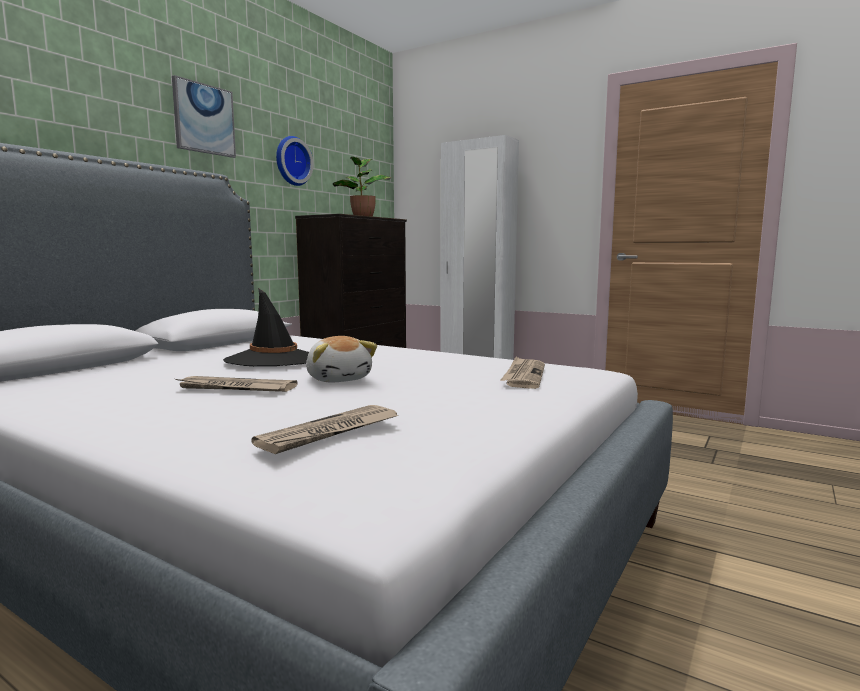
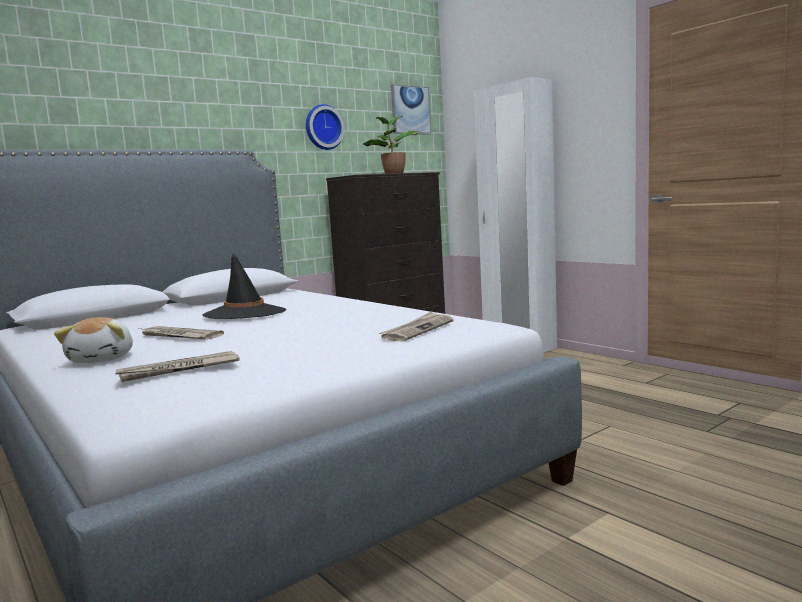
camera: 20 degrees right, 0 degrees up
(204, 119) = (234, 102): picture -> picture (410, 110)
(339, 379) = (265, 330): plush toy -> plush toy (103, 359)

